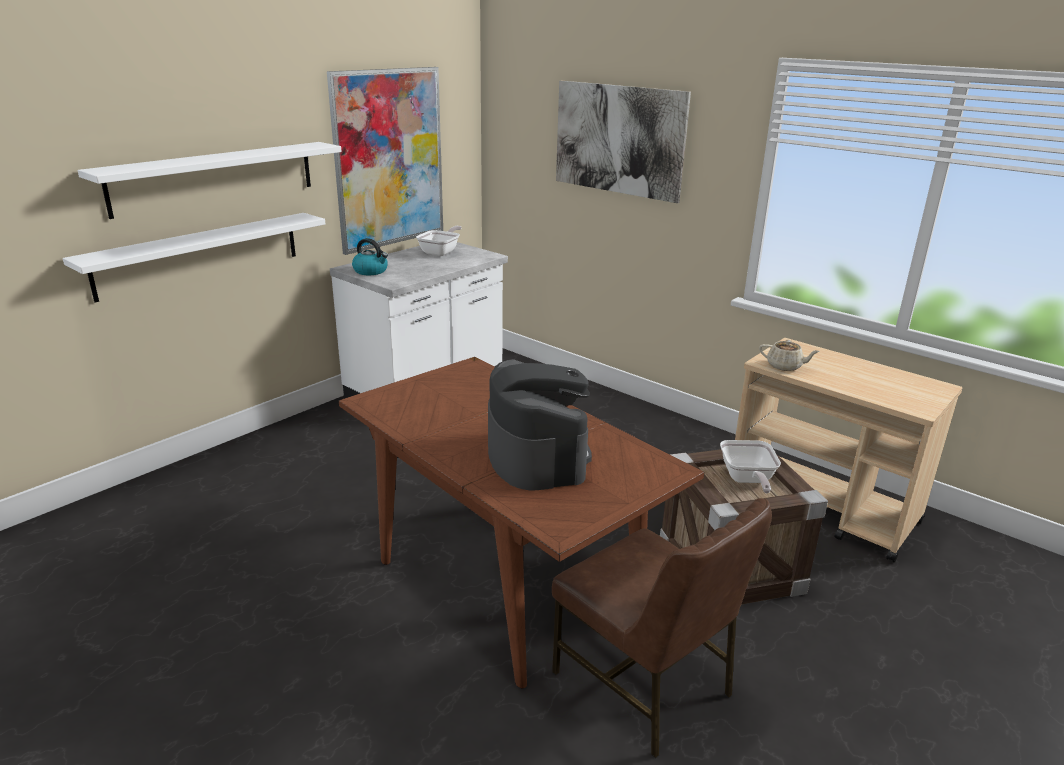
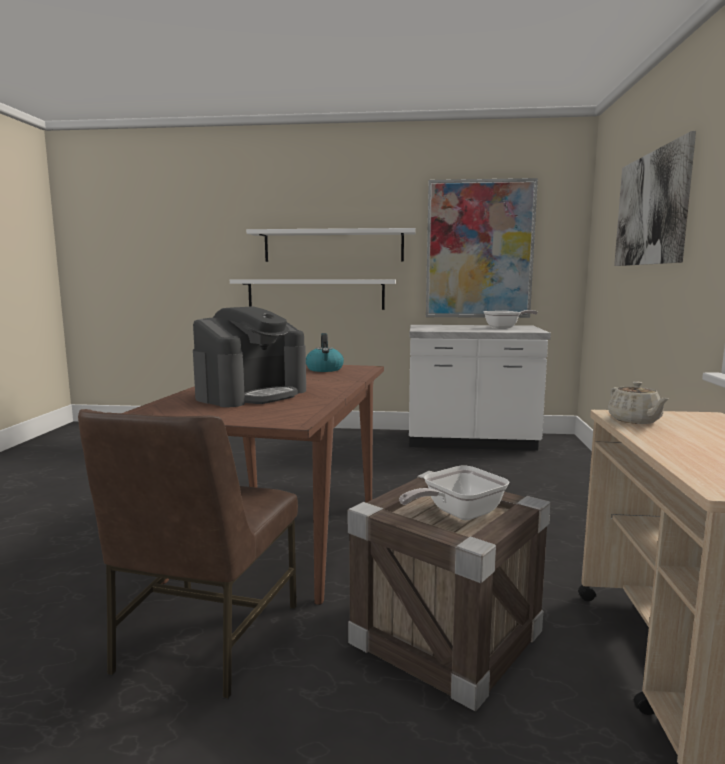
camera: 55 degrees right, 15 degrees down
(371, 271) = (427, 327): kettle -> kettle (325, 369)

